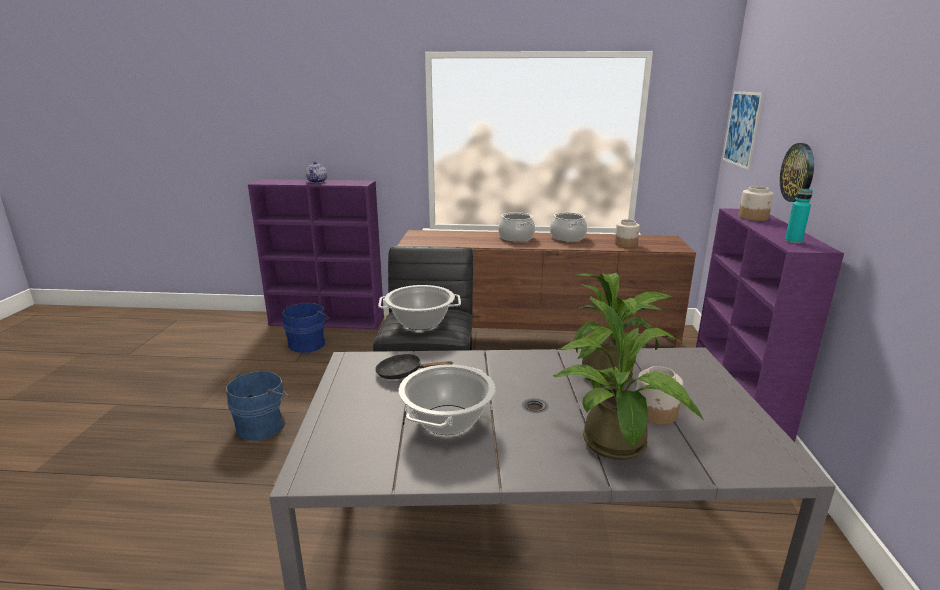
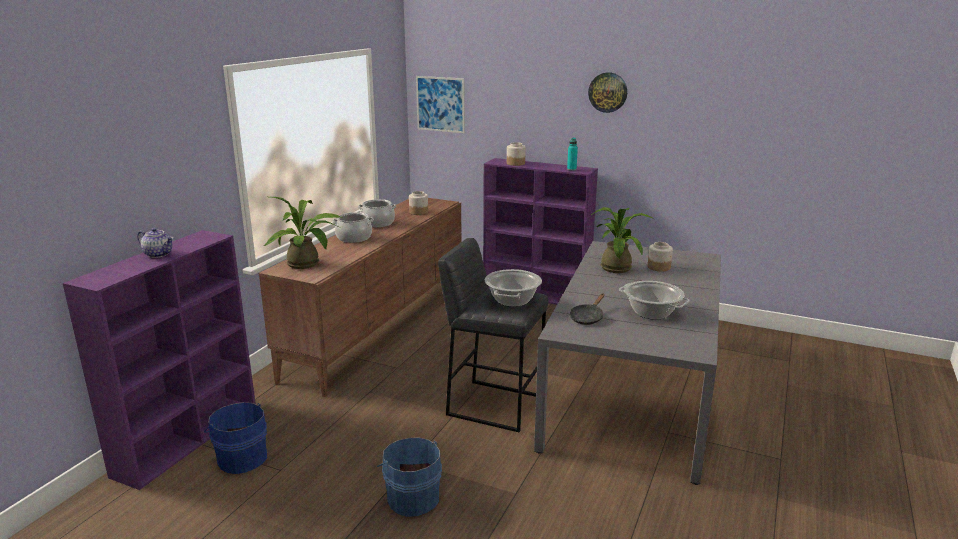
camera: 70 degrees left, 0 degrees up
(617, 448) = (688, 281): potted plant -> potted plant (307, 264)
(798, 172) = (531, 129): wall clock -> wall clock (608, 92)

